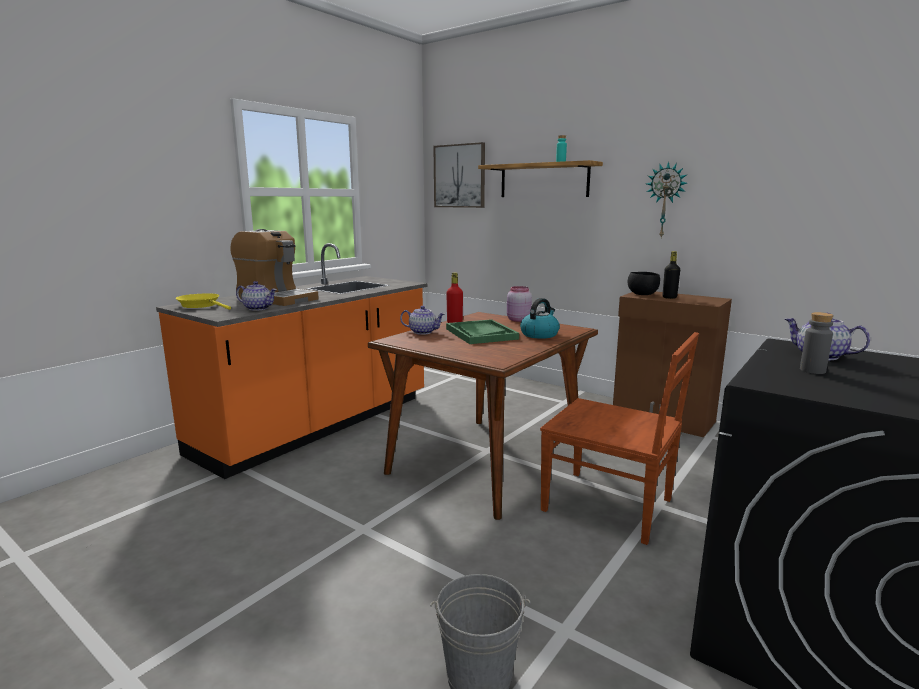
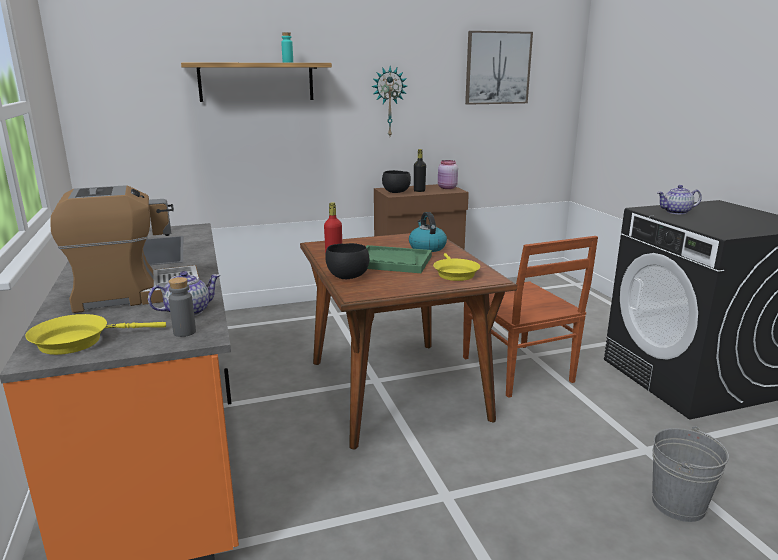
camera: 55 degrees left, 5 degrees up
(423, 332) = (346, 277): teapot -> black bowl
(459, 176) = (125, 74): picture -> picture (497, 68)
(488, 351) = (454, 273): none -> yellow frying pan
(517, 320) = (365, 240): pink jar -> pink jar (447, 188)
(610, 506) = (518, 371): brown chair -> brown chair turned 90 degrees clockwise
(812, 370) = (705, 221): grey bottle -> grey bottle (184, 332)

